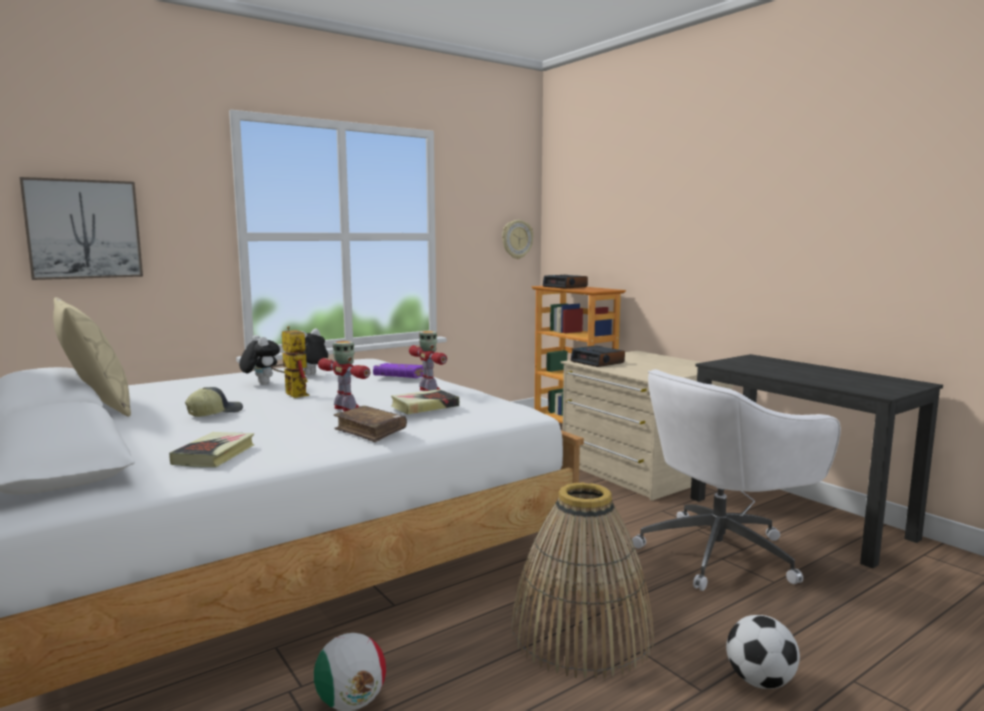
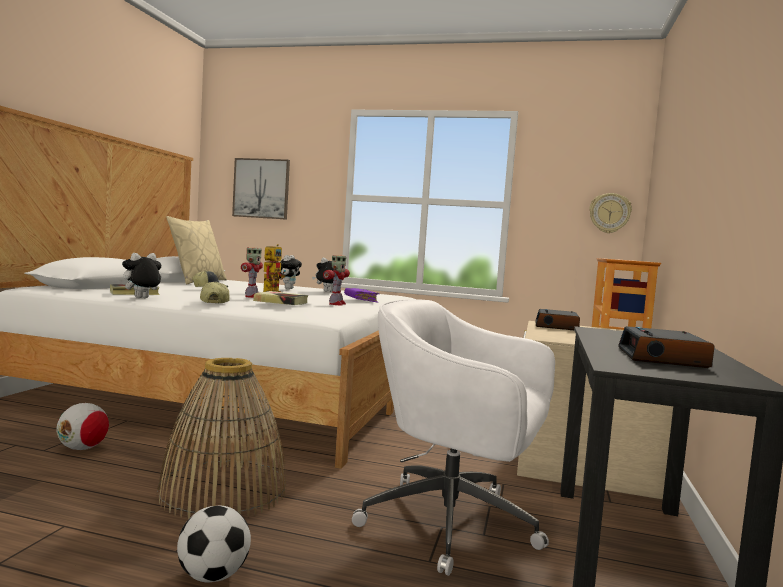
camera: 50 degrees right, 5 degrees down
(277, 458) = (141, 298): none -> plush toy
(370, 431) = (214, 302): brown book -> cap
(565, 286) = (623, 259): alarm clock -> alarm clock (663, 358)

